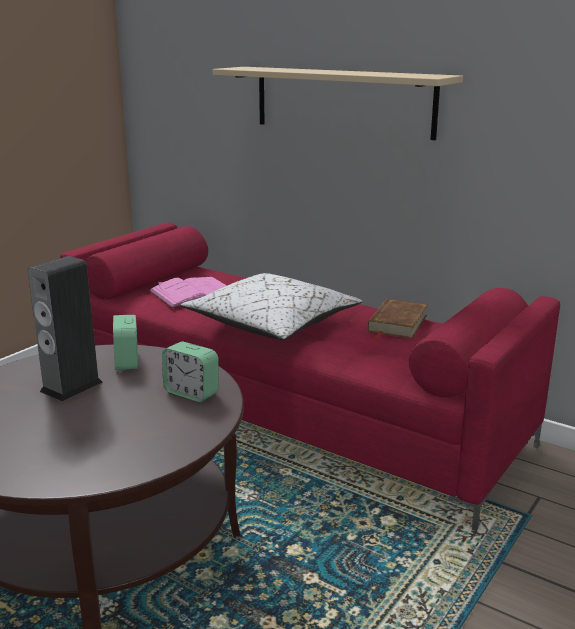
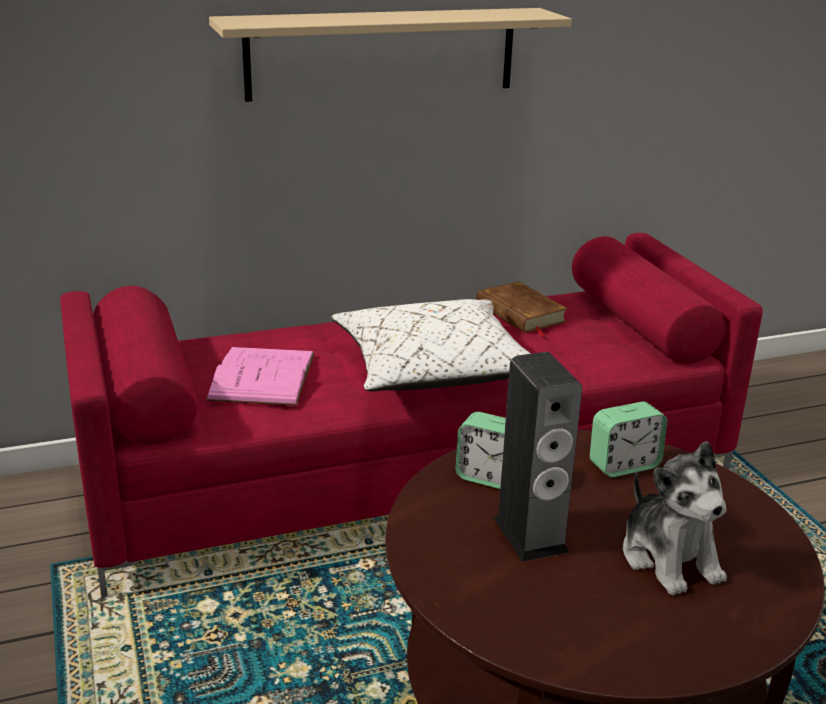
camera: 55 degrees left, 5 degrees up
(83, 432) = (669, 558): none -> plush toy

